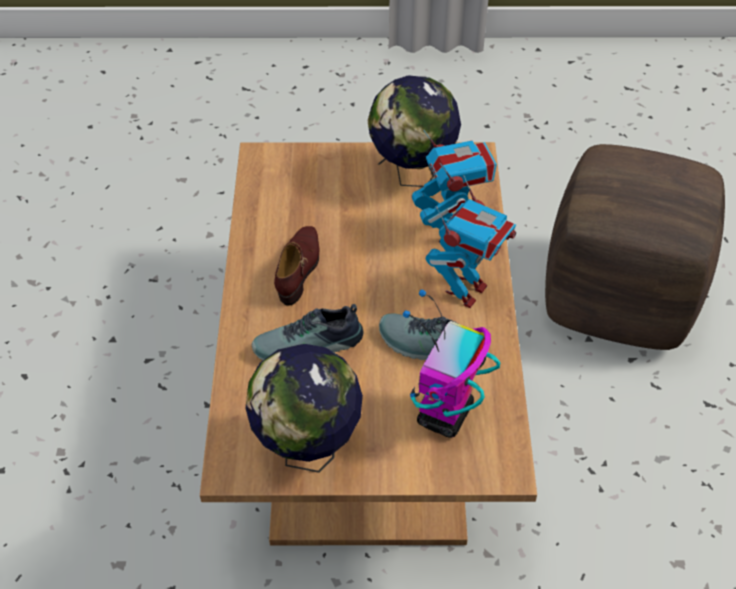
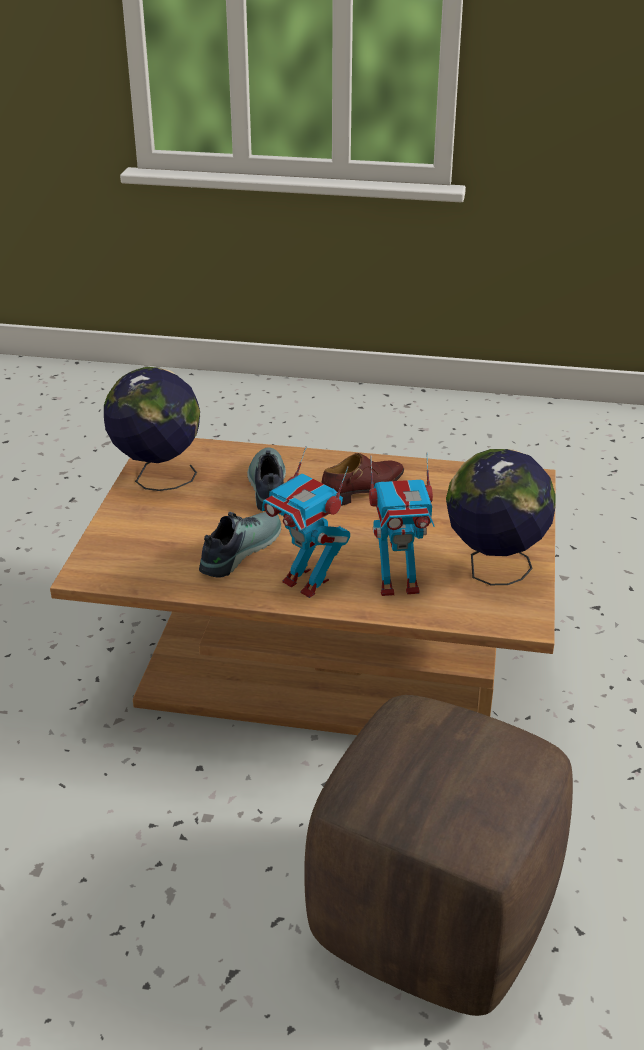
camera: 100 degrees right, 15 degrees down
(299, 269) = (364, 489): brown shoe -> brown shoe turned 60 degrees counterclockwise
(444, 416) = (158, 548): toy robot -> none

